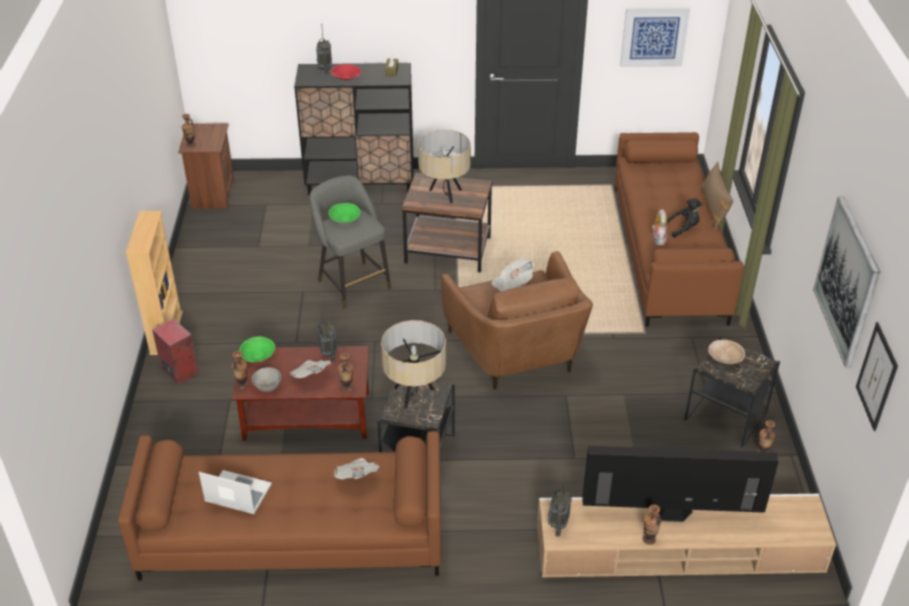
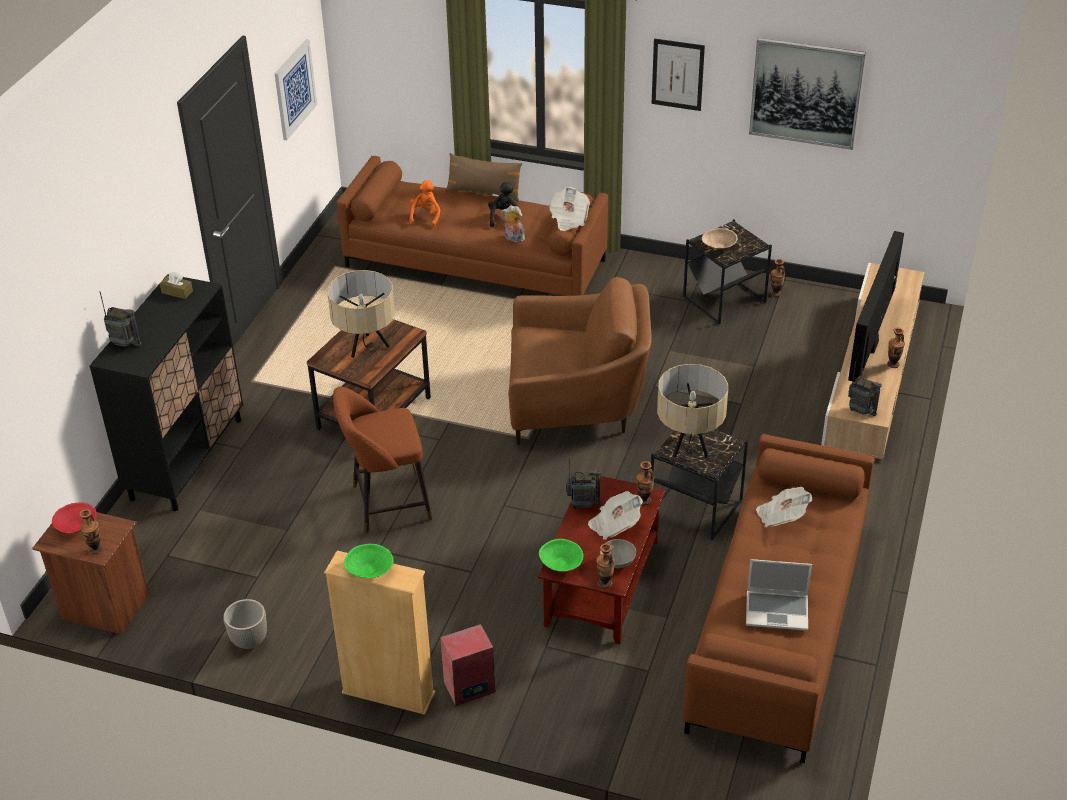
camera: 70 degrees left, 0 degrees up
(199, 260) = (250, 640): none -> planter
(237, 494) = (777, 611): laptop -> laptop turned 120 degrees counterclockwise
(345, 220) = (374, 432): green bowl -> green bowl (370, 570)
(346, 79) = (165, 330): red bowl -> red bowl (77, 525)
(352, 282) = (386, 504): grey stool -> brown stool
(512, 284) = (536, 347): newspaper -> newspaper (569, 219)
(654, 188) = (426, 217): none -> orange plush toy
(876, 376) = (905, 124): picture -> picture (677, 74)

